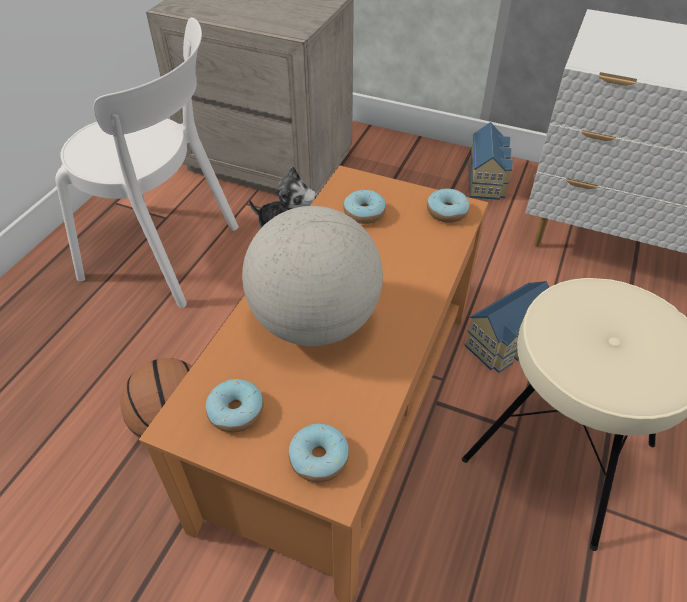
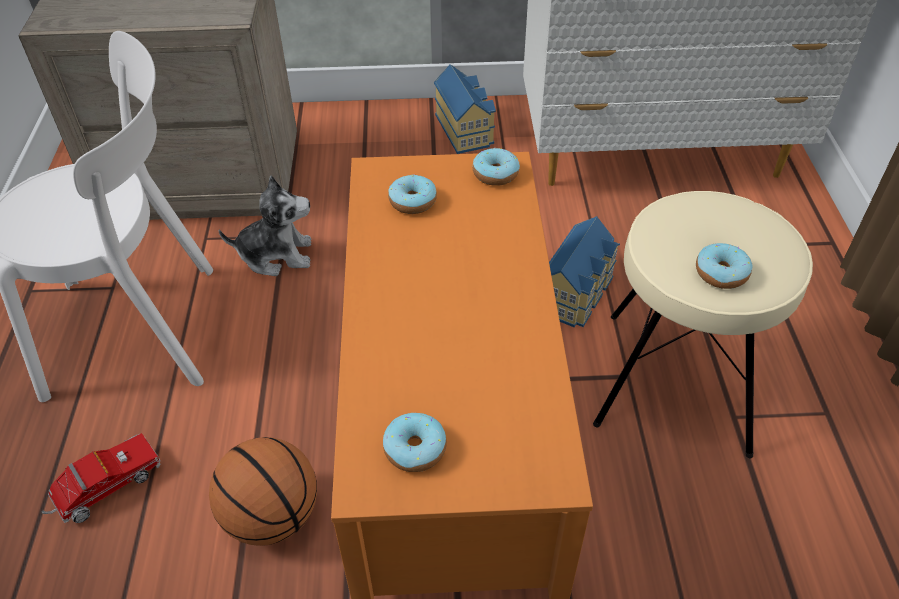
camera: 25 degrees left, 0 degrees up
(80, 356) = (104, 489): none -> toy truck
(314, 322) = (435, 331): globe -> none
(319, 458) = (526, 458): donut -> donut (721, 273)

